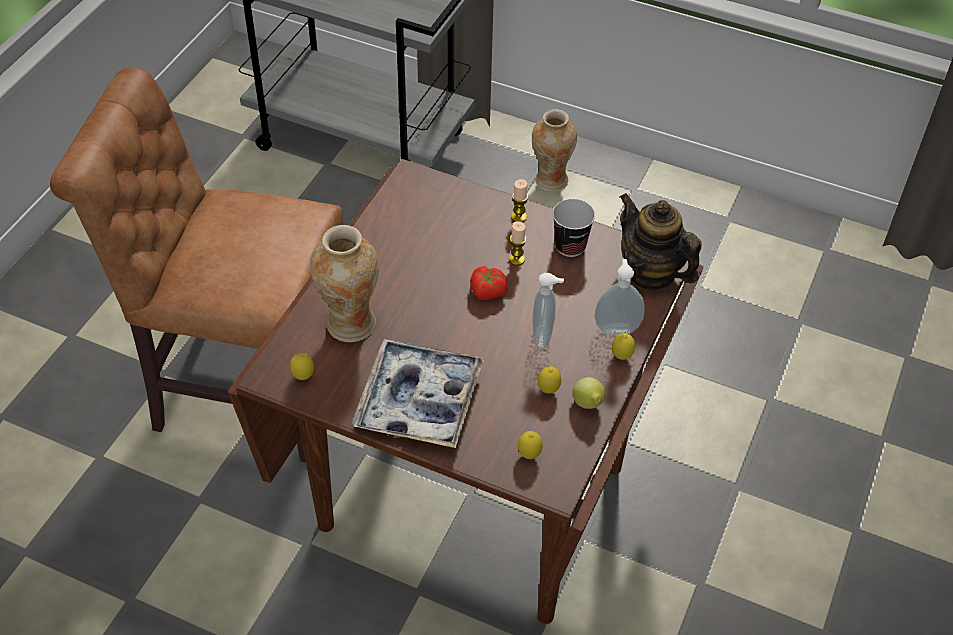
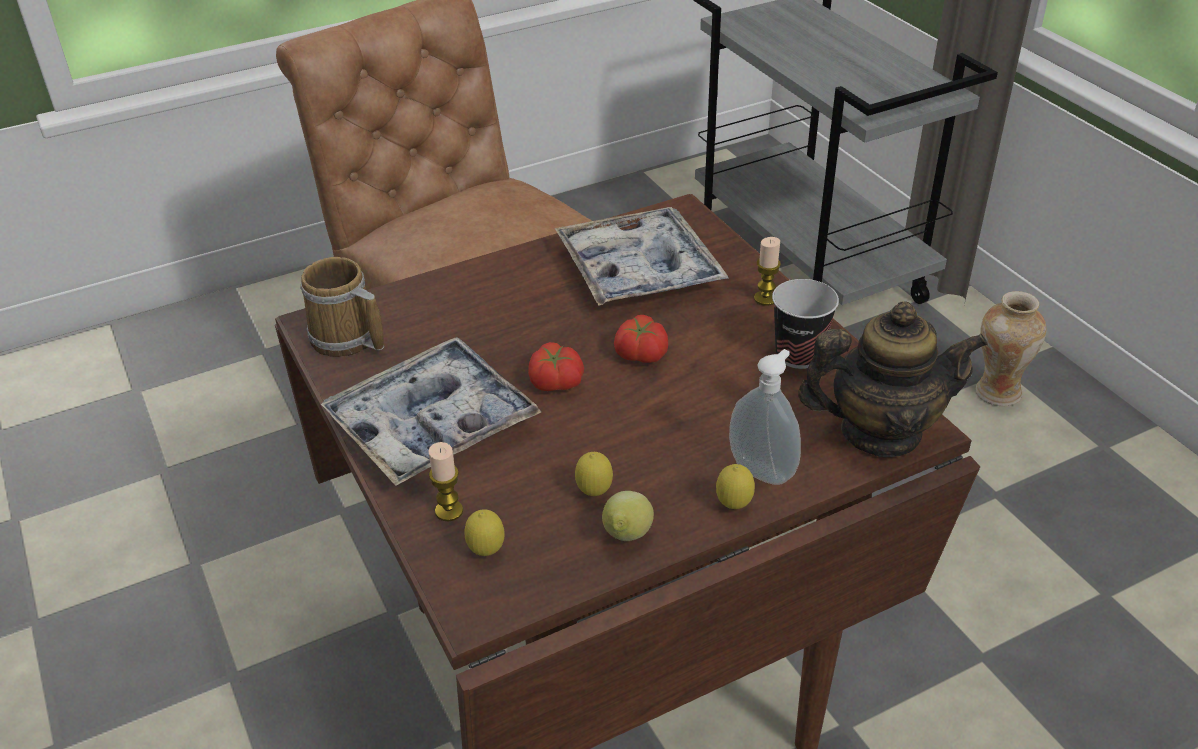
camera: 40 degrees right, 10 degrees down
(303, 377) = (346, 340): lemon -> mug
(350, 324) = (453, 315): vase -> none
(428, 233) = (639, 270): none -> tray
(459, 336) = (555, 383): none -> tomato
(516, 259) = (714, 338): candle -> candle (449, 511)
(544, 337) = (656, 433): soap dispenser -> none
(651, 273) = (880, 432): teapot -> teapot turned 90 degrees clockwise

